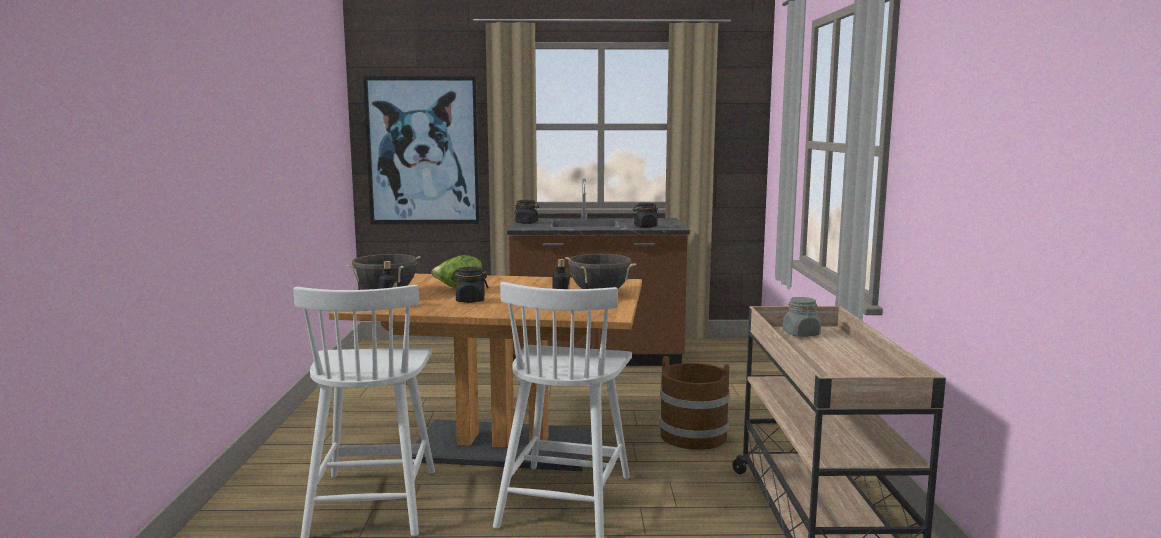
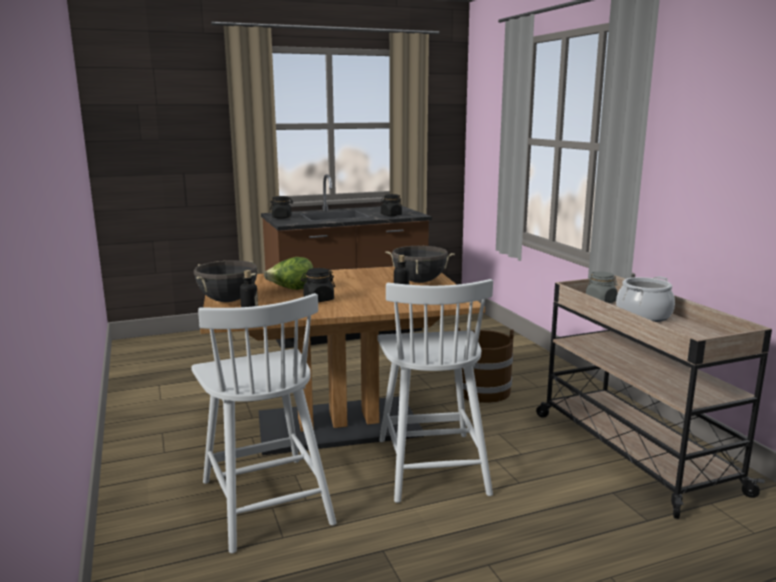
camera: 20 degrees left, 5 degrees up
(423, 151) = (163, 152): picture -> none
(831, 353) = (643, 315): none -> cooking pot

